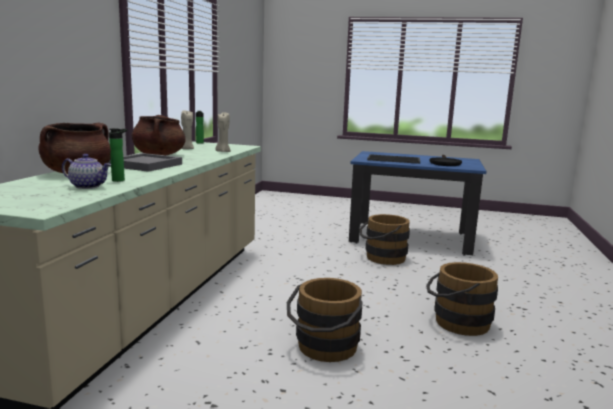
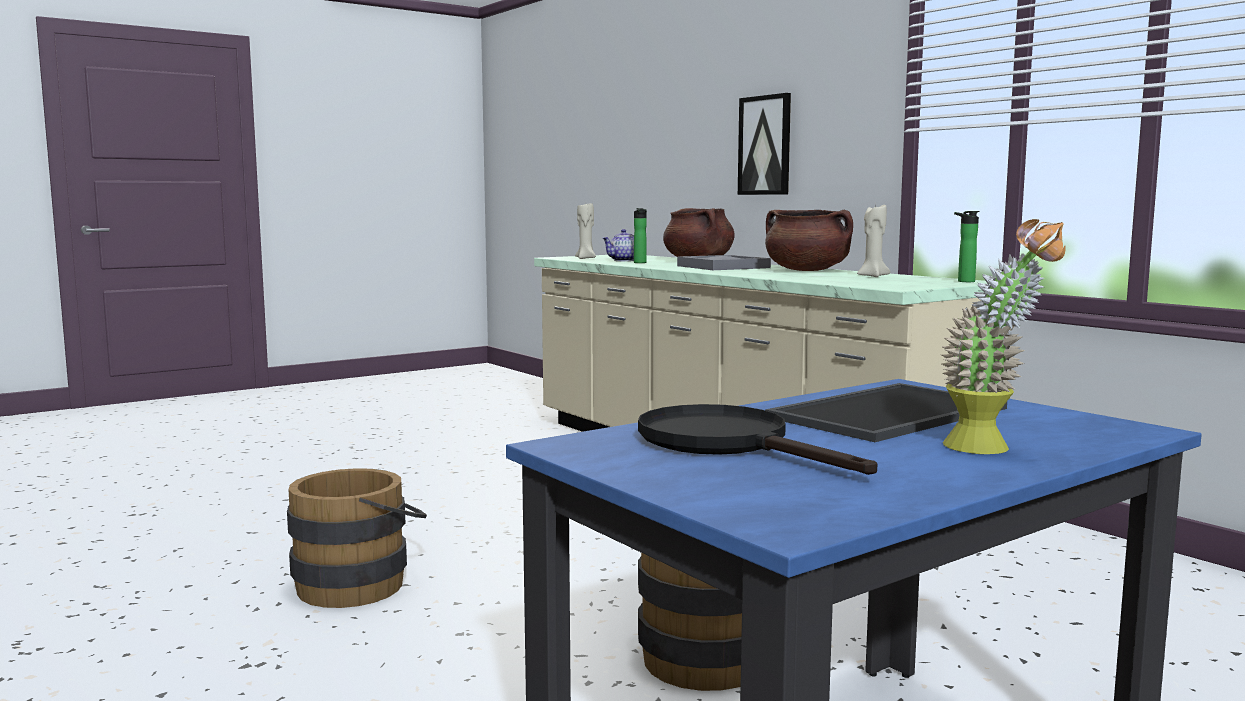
camera: 130 degrees right, 5 degrees down
(33, 62) = (765, 145): none -> picture
(223, 151) = (823, 280): beige candle -> beige candle (586, 258)
(324, 349) = (478, 499): brown bucket -> none
(406, 156) = (992, 449): none -> potted plant

